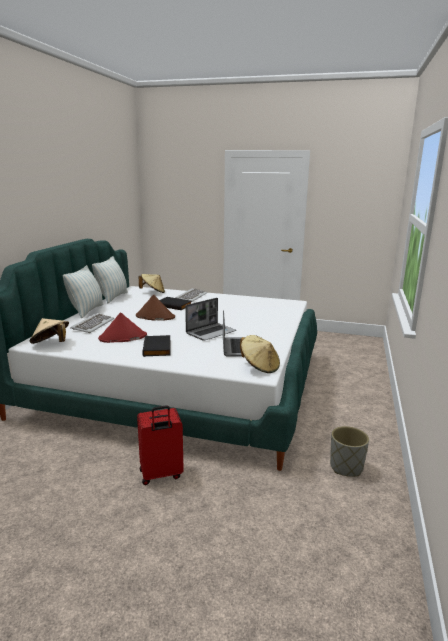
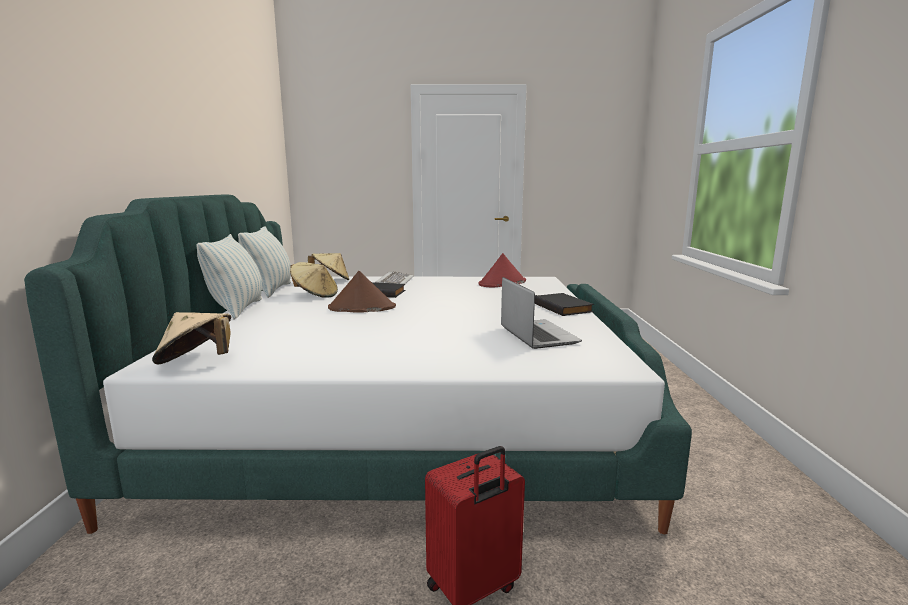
camera: 15 degrees left, 5 degrees down
(92, 325) = (261, 327): keyboard -> none
(122, 337) = (331, 339): red hat -> red hat (502, 283)
(158, 348) = (409, 348): black book -> black book (563, 307)
(211, 332) = (472, 320): laptop -> none
(259, 367) = (605, 357): beige hat -> beige hat (315, 295)
(346, 467) = (753, 507): grey planter -> none

